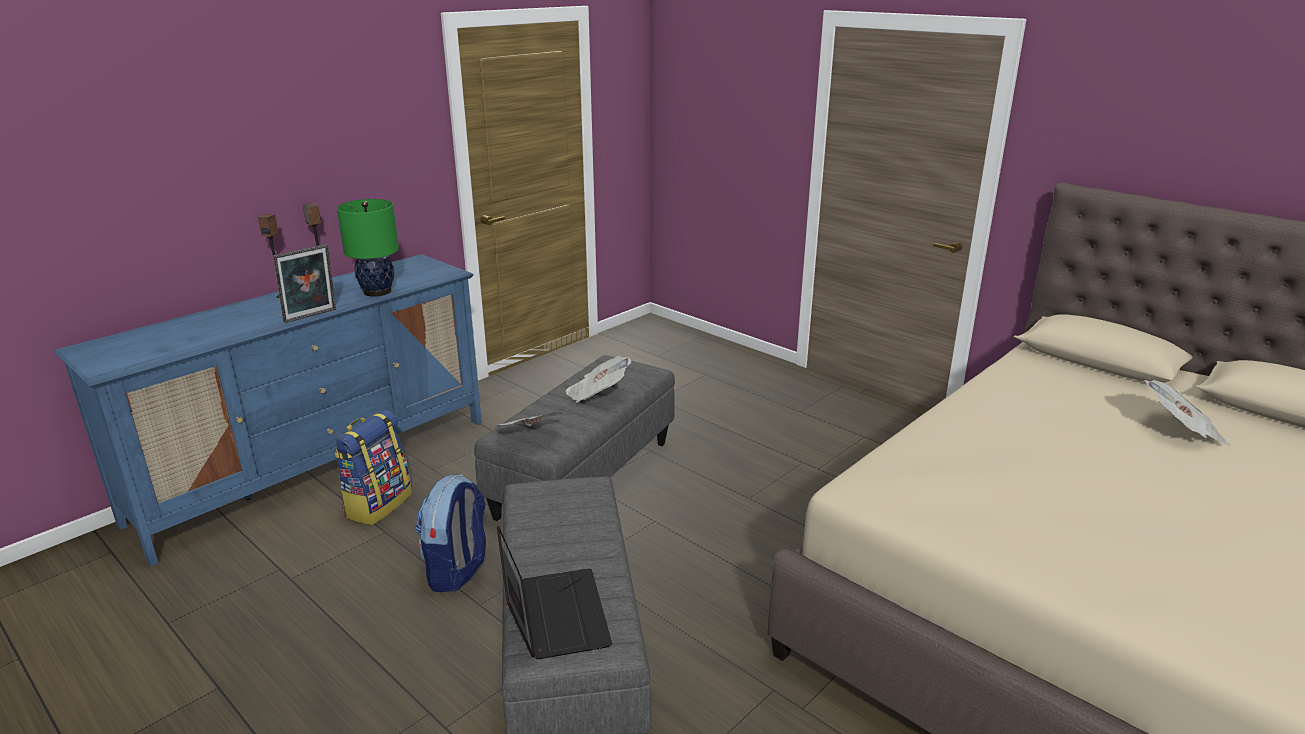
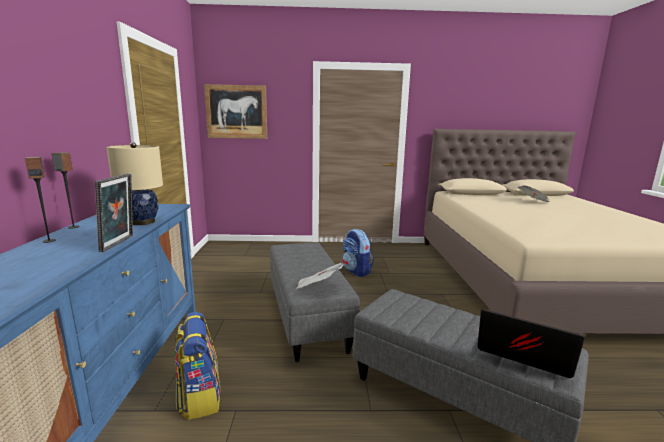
camera: 45 degrees left, 10 degrees down
(377, 291) = (142, 222): green table lamp -> beige table lamp
(457, 571) = (325, 401): backpack -> backpack (356, 271)
(597, 394) = (309, 260): newspaper -> none
(699, 101) = (236, 112): none -> picture

